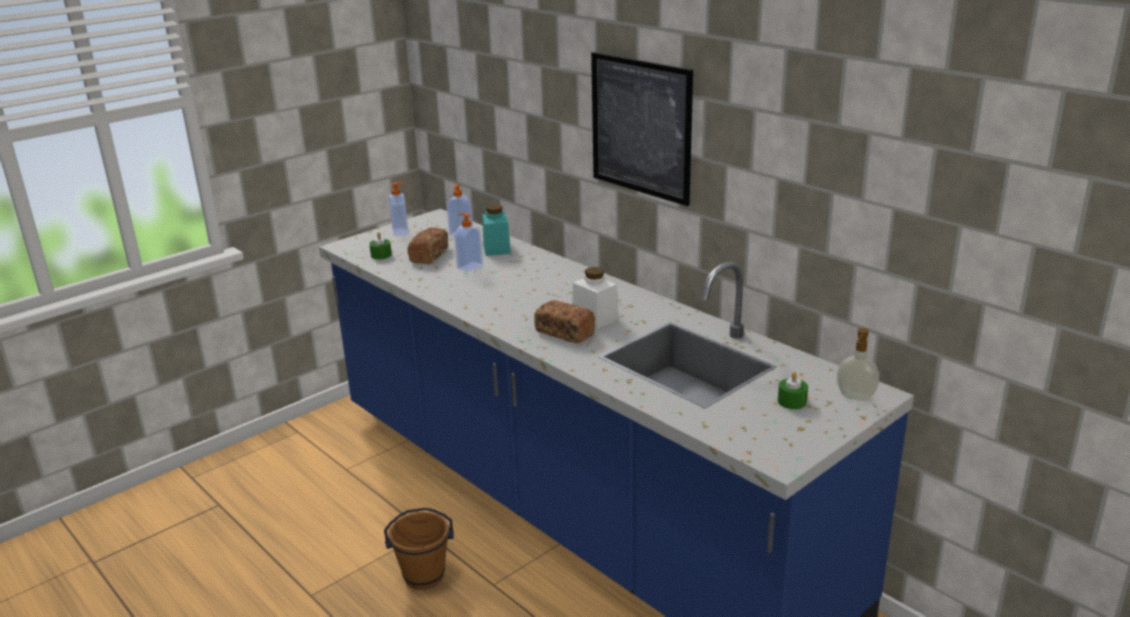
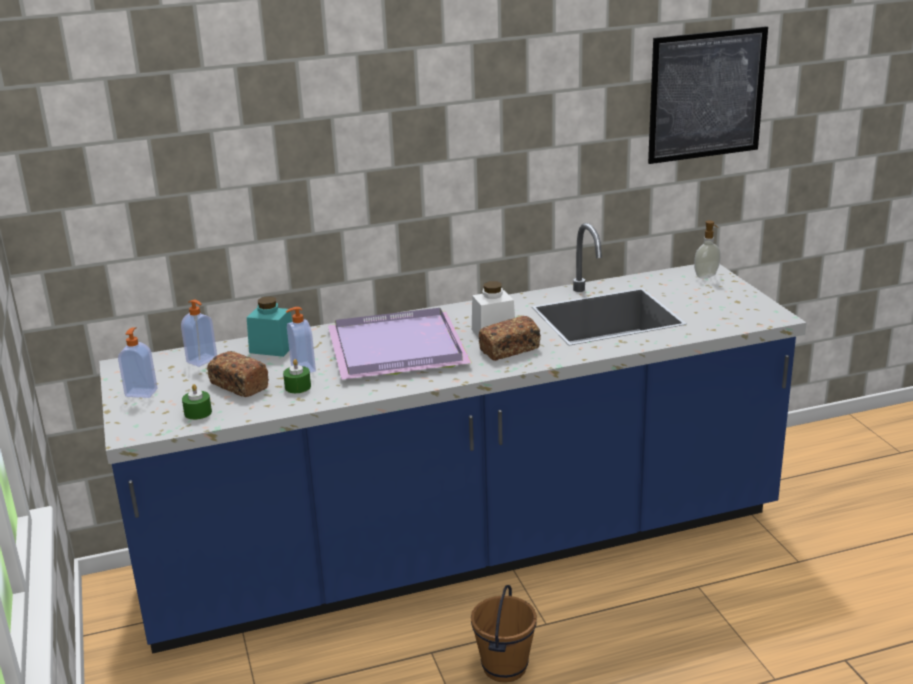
camera: 65 degrees left, 0 degrees up
(529, 290) = (400, 349): none -> purple tray
(640, 127) = (431, 146): picture -> picture (706, 95)
(792, 401) = (698, 295): green candle -> green candle (298, 387)

